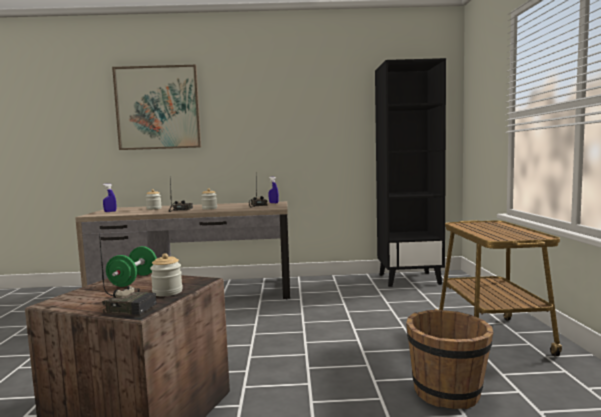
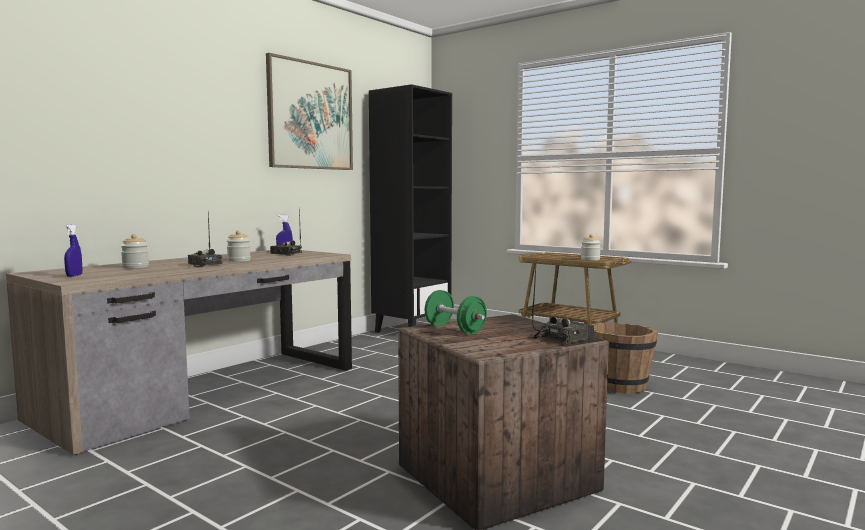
camera: 50 degrees left, 0 degrees up
(158, 108) = (100, 95): picture -> picture (310, 116)
(167, 292) = (530, 327): jar -> jar (590, 259)

